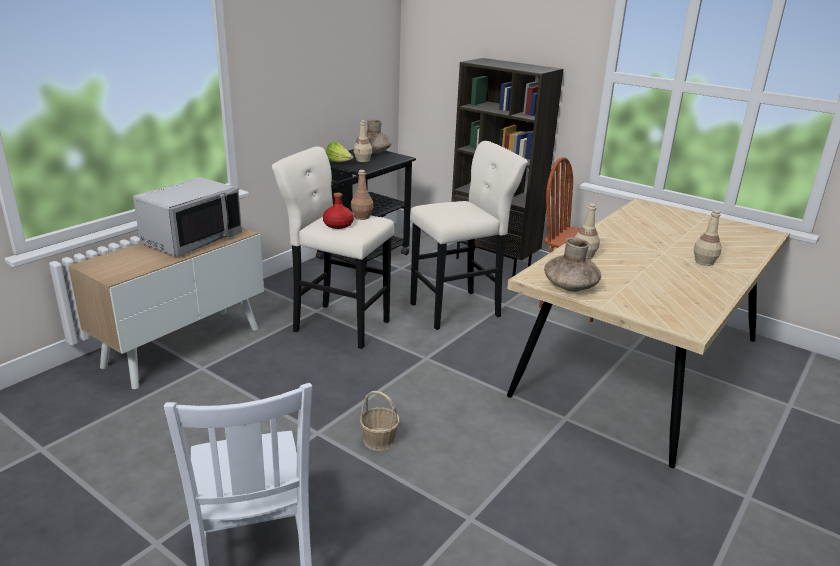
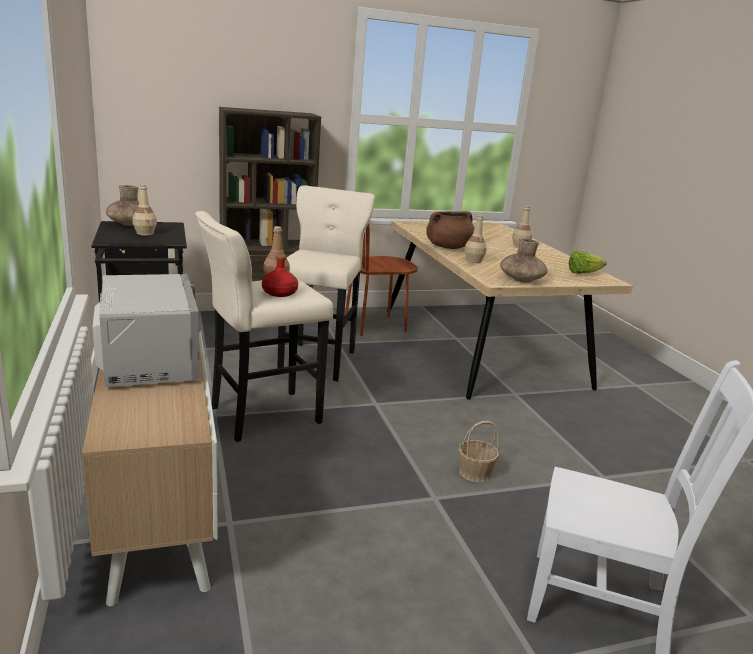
camera: 55 degrees left, 5 degrees down
(339, 163) = (129, 240): lettuce -> lettuce (583, 273)
(604, 236) = (448, 247): none -> brown cooking pot

